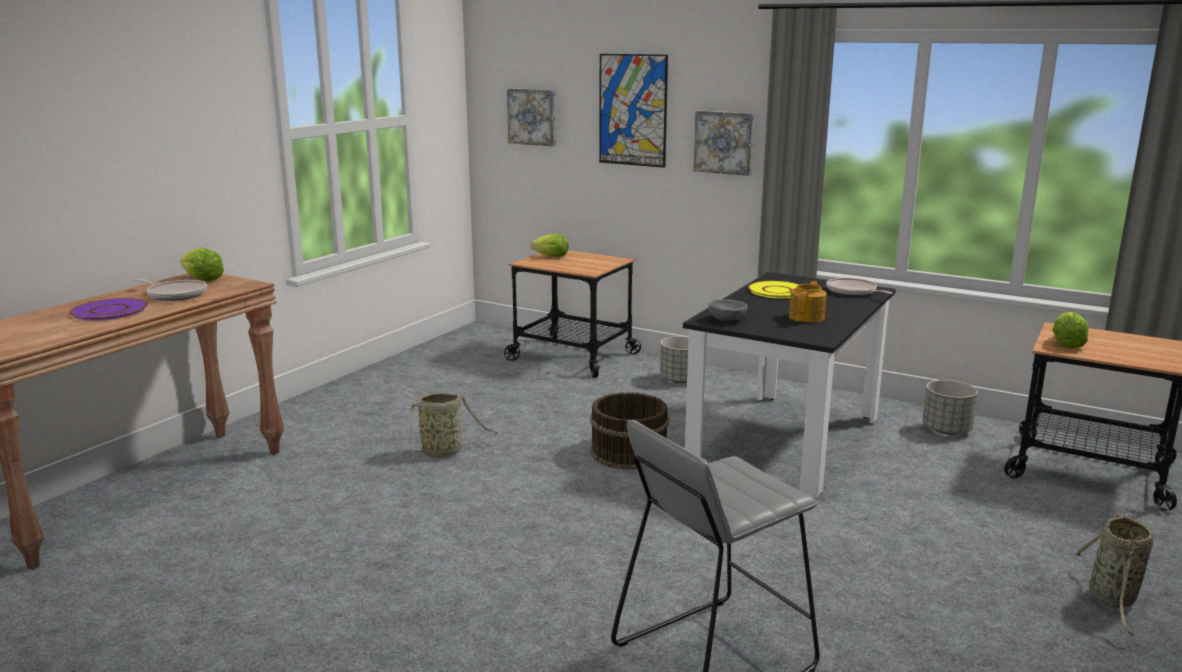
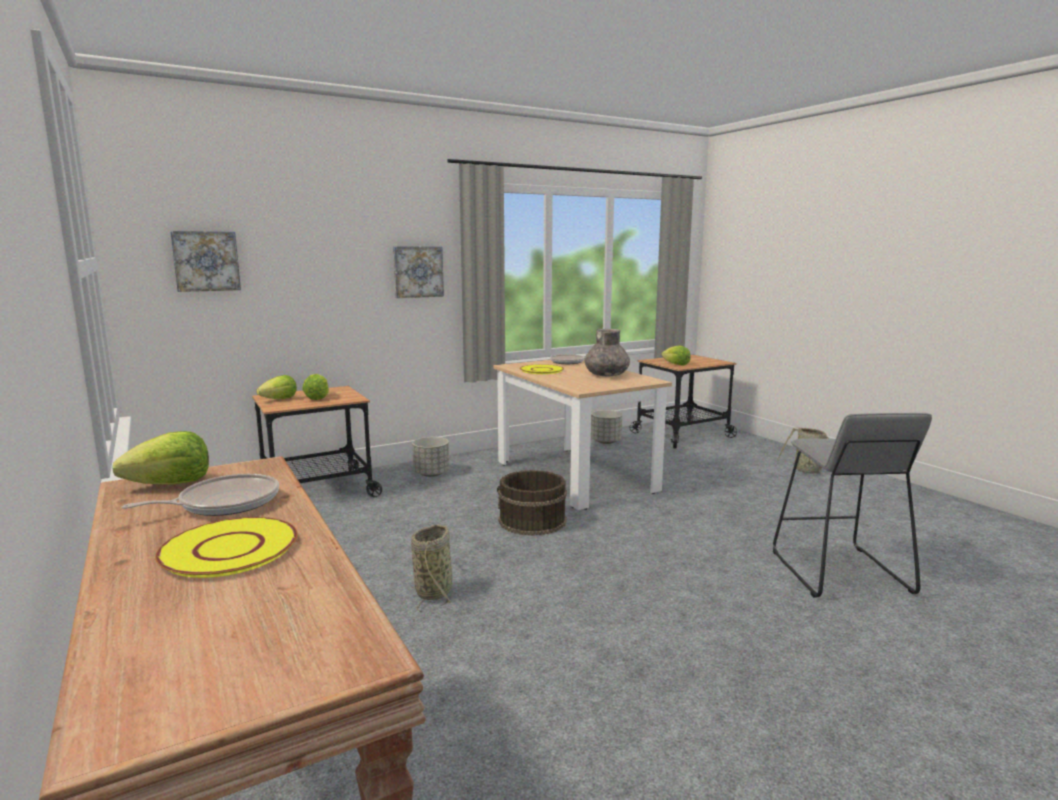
camera: 60 degrees left, 5 degrees down
(109, 311) = (228, 549): purple plate -> yellow plate
(575, 263) = (318, 398): none -> lettuce
(633, 110) = (328, 249): picture -> none
(727, 320) = (588, 386): grey bowl -> none
(786, 442) = (574, 476): black dining table -> beige dining table
(807, 317) = (607, 375): teapot -> grey vase

